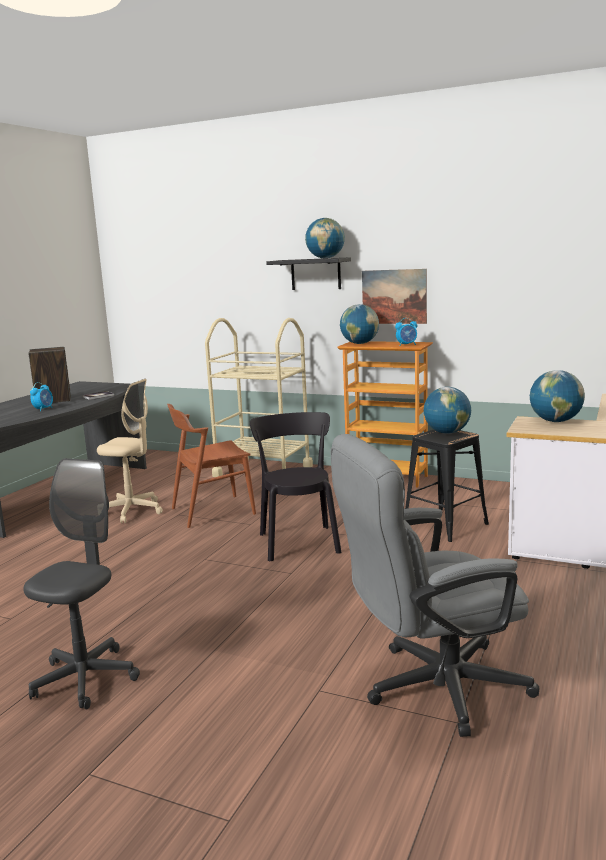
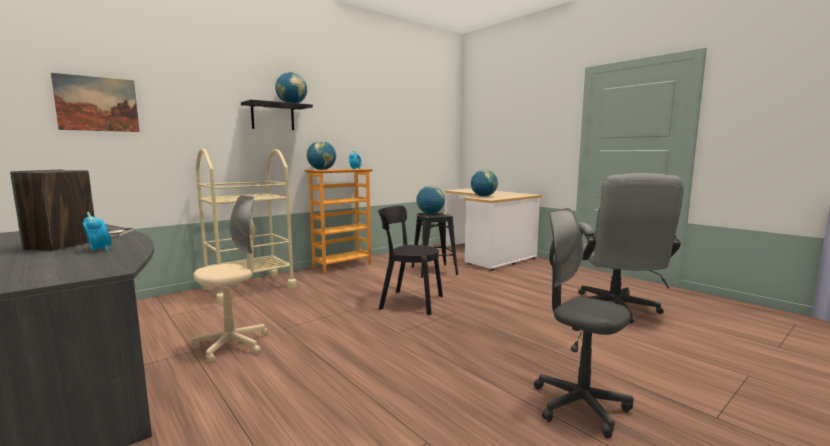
camera: 65 degrees left, 5 degrees down
(212, 511) = (302, 315): brown chair -> none
(394, 296) = (331, 137): picture -> picture (97, 104)

